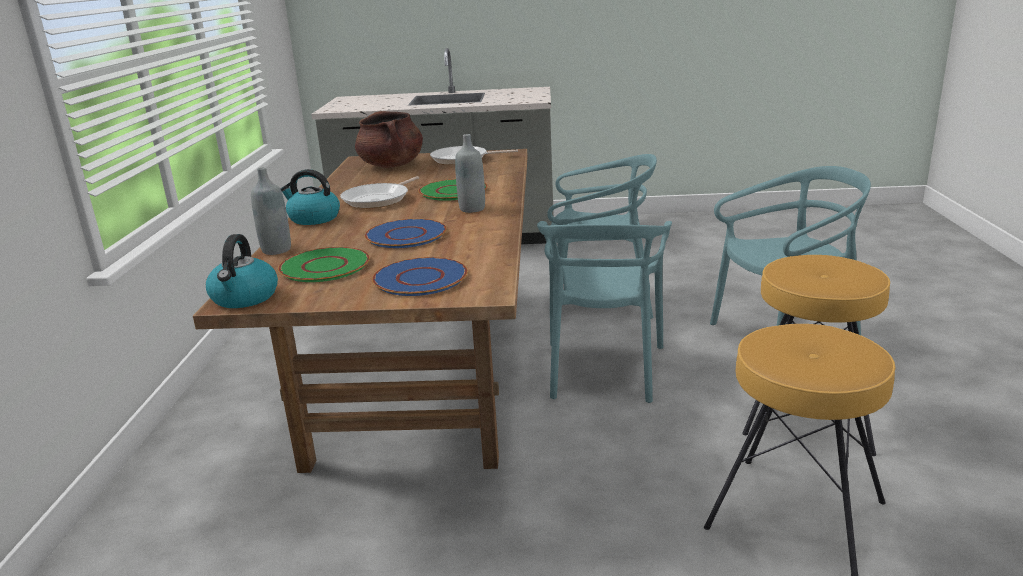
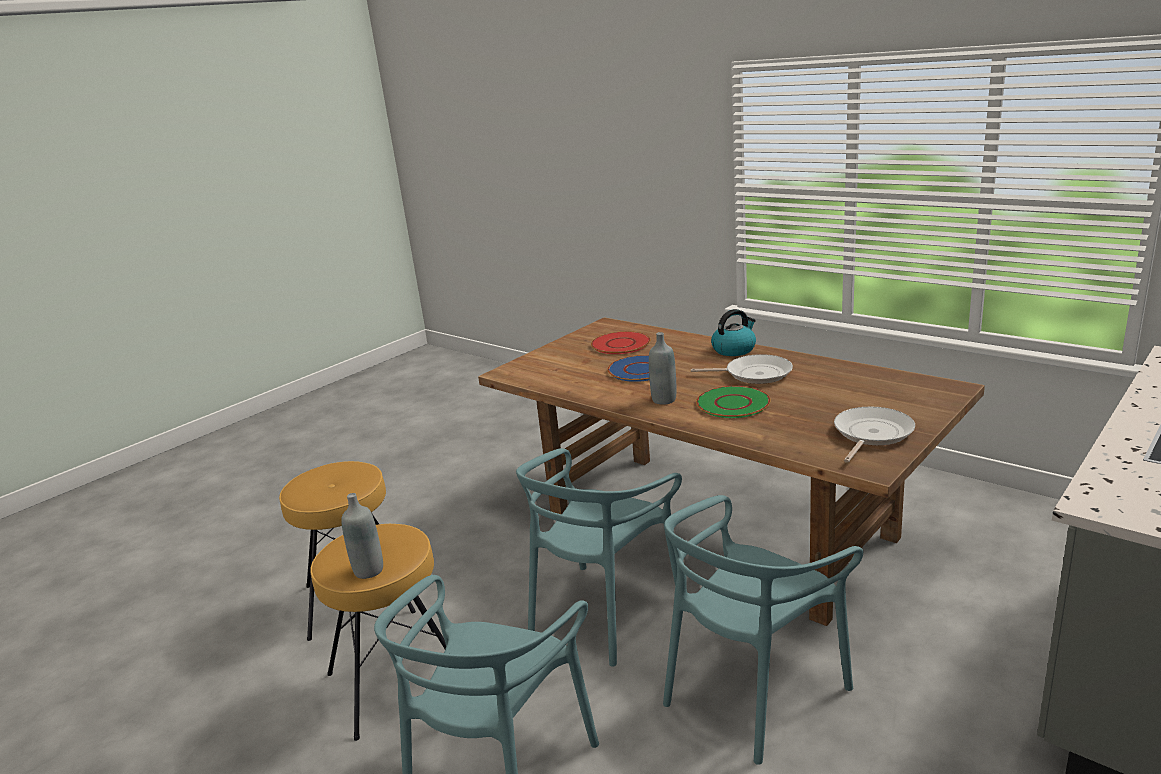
camera: 130 degrees right, 0 degrees up
(245, 298) = (606, 326): kettle -> none
(276, 250) = (676, 336): grey bottle -> grey bottle (369, 570)
(325, 266) = (620, 344): green plate -> red plate
(378, 199) = (754, 374): frying pan -> frying pan turned 120 degrees clockwise
(391, 165) = (893, 396): brown cooking pot -> none
(420, 278) = (555, 362): blue plate -> none
(603, 370) = (603, 613): turquoise chair -> turquoise chair turned 105 degrees counterclockwise

